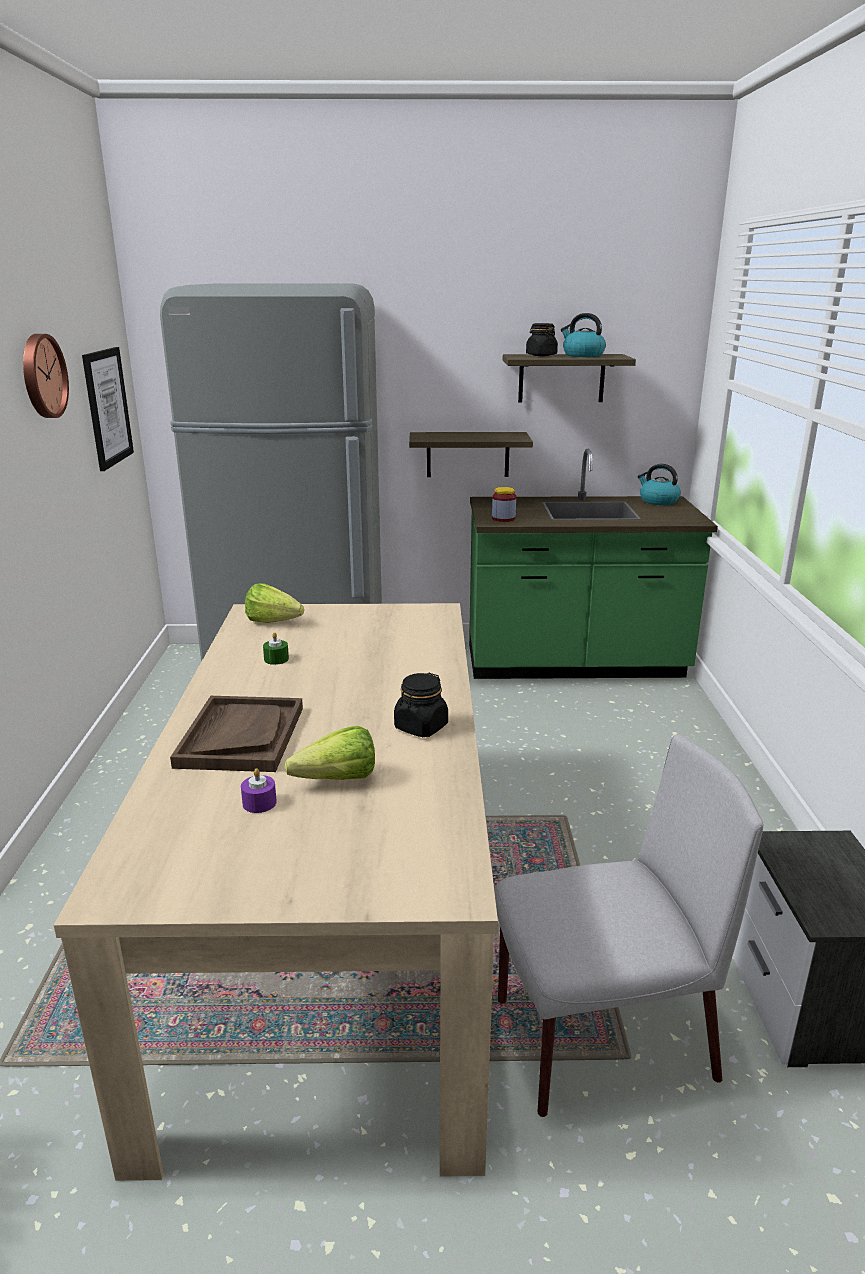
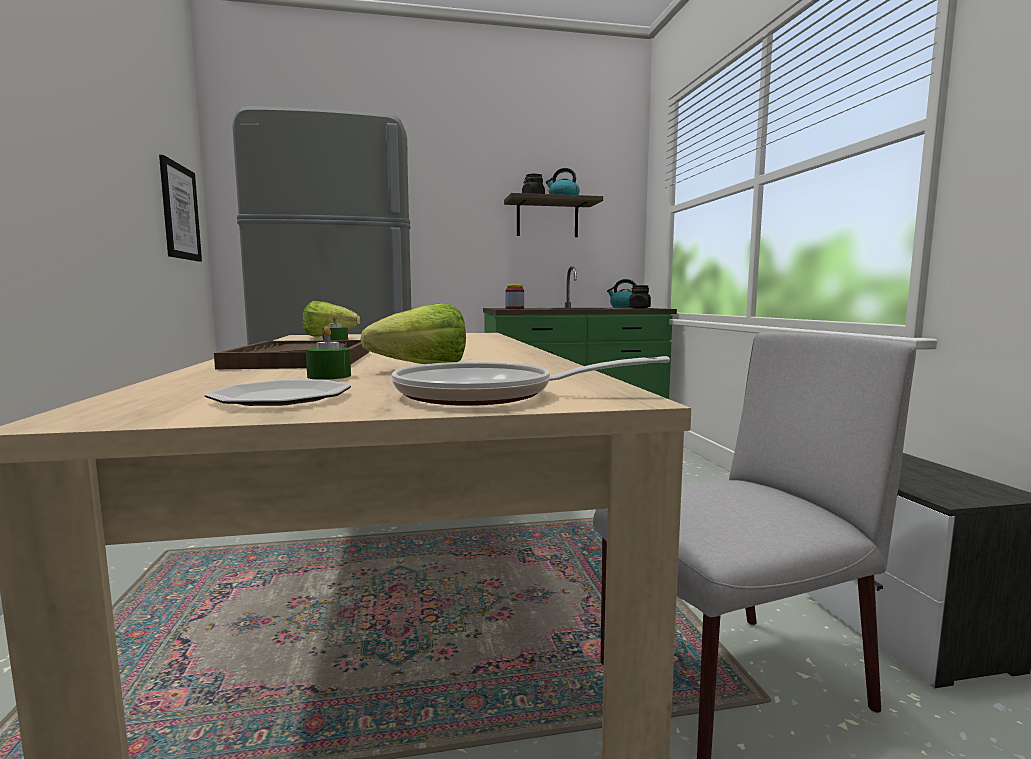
camera: 10 degrees left, 15 degrees down
(41, 376) = (115, 139): wall clock -> none
(223, 865) = (283, 398): none -> plate
(259, 803) = (329, 376): purple candle -> green candle
(366, 875) = (489, 395): none -> frying pan
(421, 727) = (498, 354): black jar -> black jar (639, 308)
(467, 454) = (480, 275): shelf -> none

